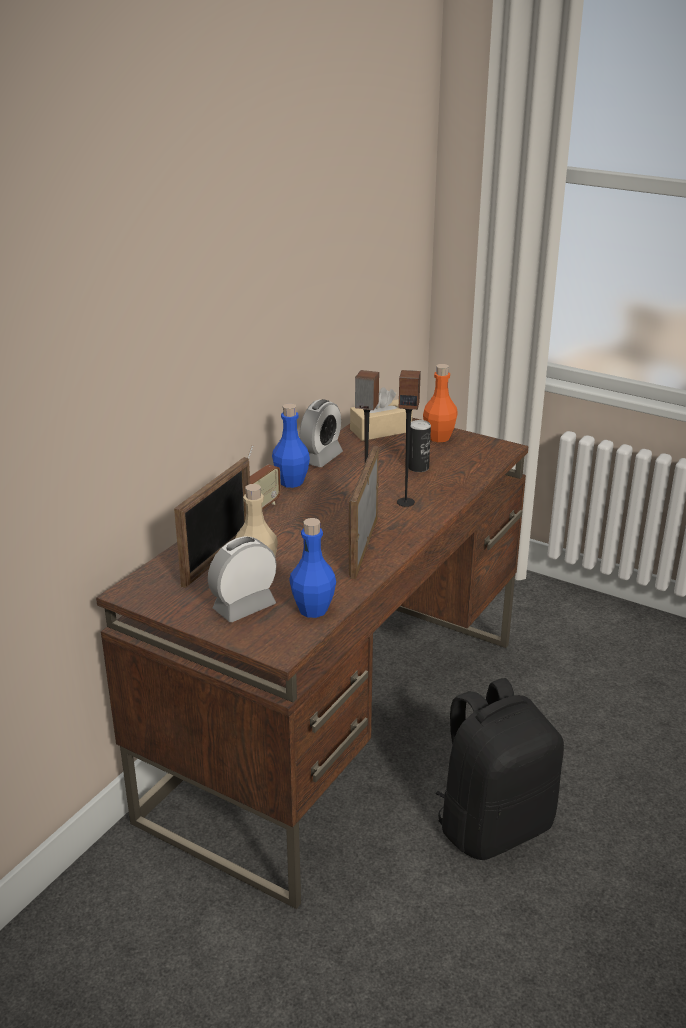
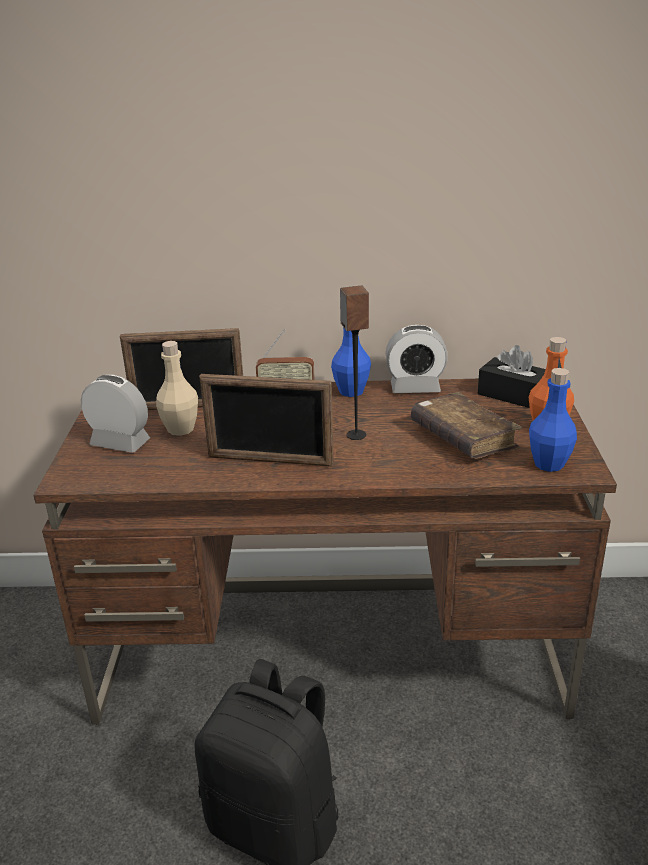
camera: 60 degrees right, 0 degrees up
(313, 609) = (139, 473): blue bottle -> blue bottle (549, 464)
(363, 547) = (270, 461): picture frame -> picture frame turned 150 degrees counterclockwise
(380, 430) = (514, 395): beige tissue box -> black tissue box
(405, 502) = (382, 454): speaker -> none
(418, 468) = (463, 438): can -> brown book

